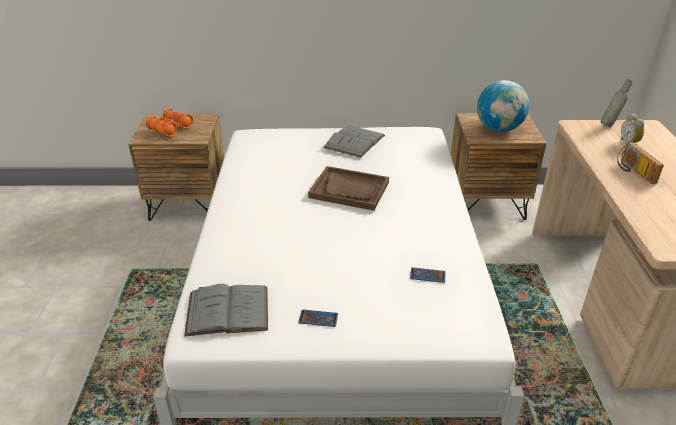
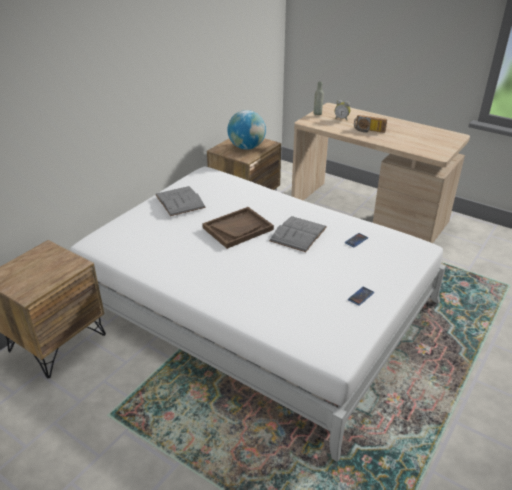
camera: 55 degrees left, 0 degrees up
(170, 129) = (35, 273): orange binoculars -> none
(227, 310) = (320, 332): grey book -> grey book (298, 234)

